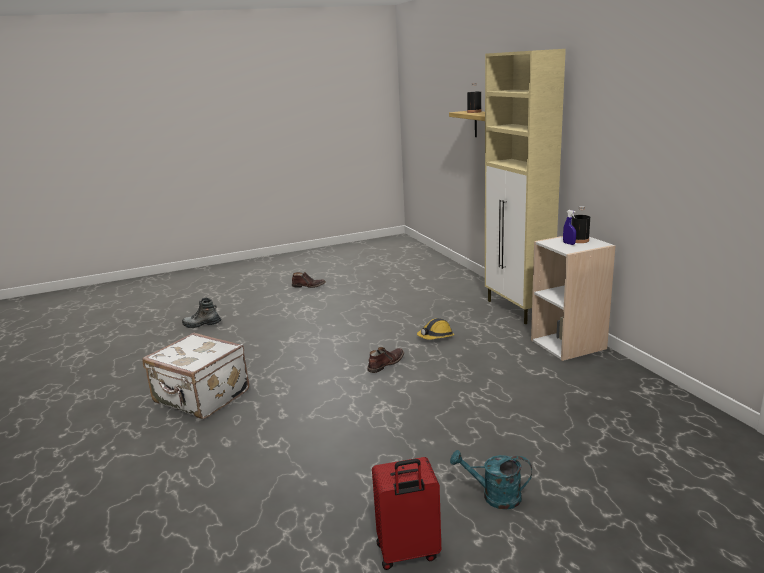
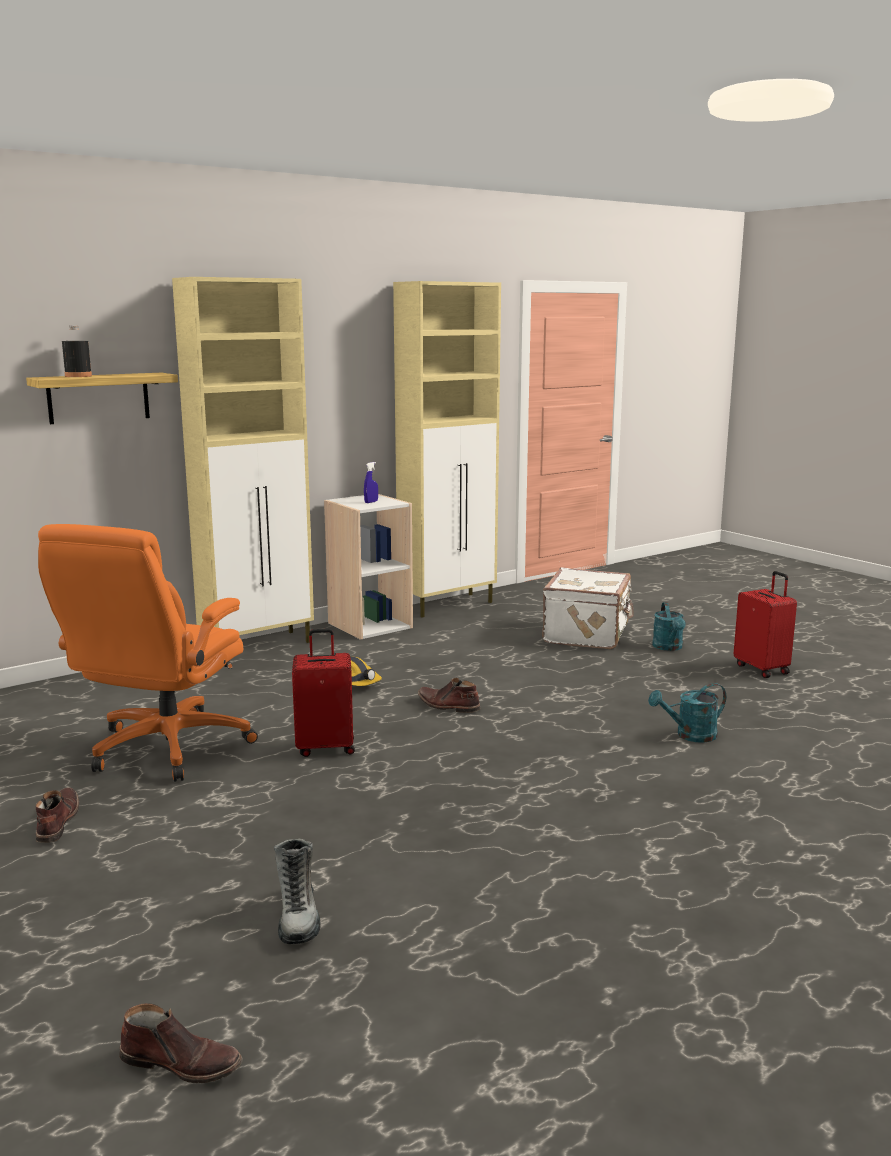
camera: 105 degrees left, 5 degrees down
(151, 312) = (182, 1062): none -> brown boot
(201, 397) = (613, 819): white suitcase -> white suitcase (588, 634)
(279, 452) = (690, 735): none -> turquoise watering can
(344, 329) = (325, 747): none -> red suitcase
(363, 296) = (161, 751): none -> orange office chair
(579, 240) = (358, 500): black bottle -> none
(640, 381) = (448, 605): none -> beige cabinet

